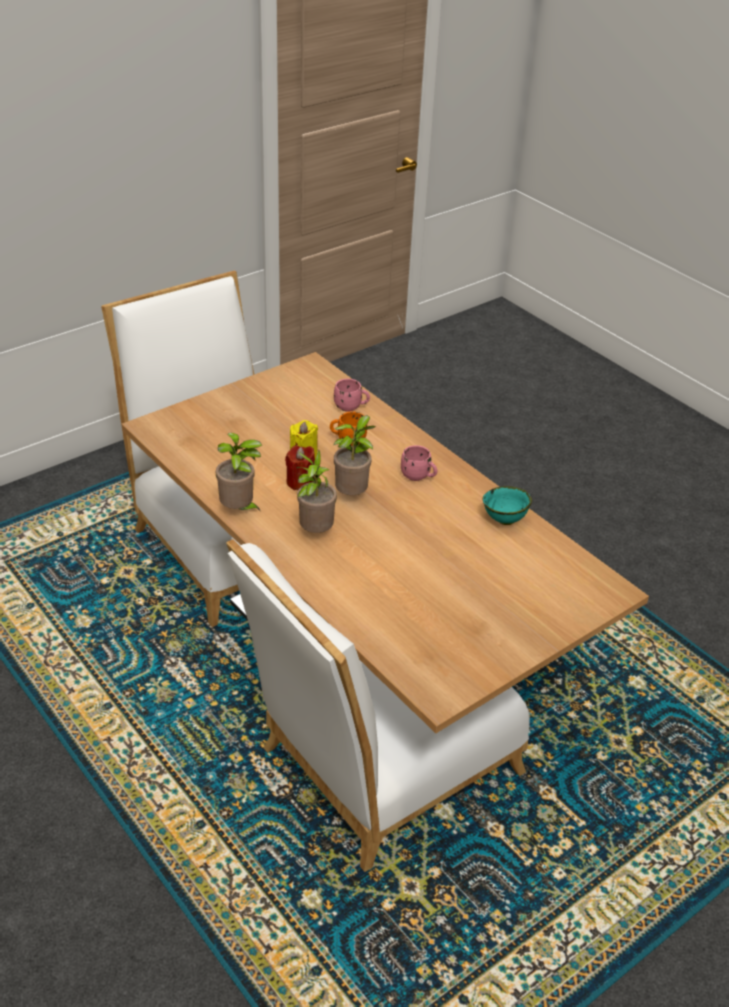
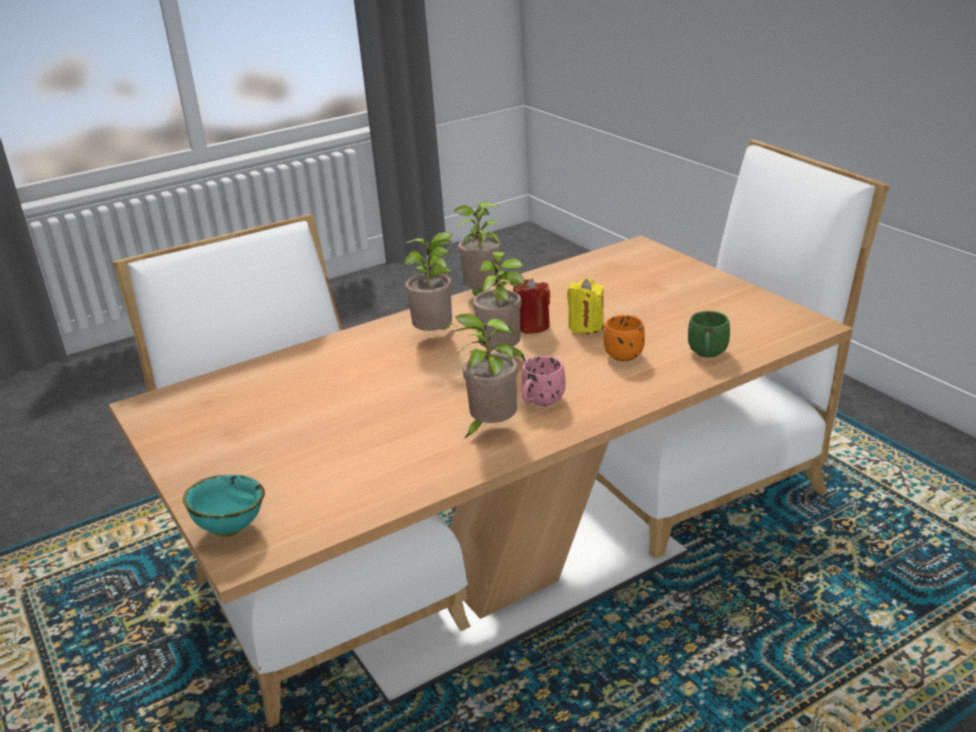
camera: 100 degrees right, 10 degrees down
(351, 407) = (707, 354): pink mug -> green mug
(455, 497) = (490, 429): none -> potted plant
(504, 520) = (432, 467): turquoise bowl -> turquoise bowl (229, 528)

